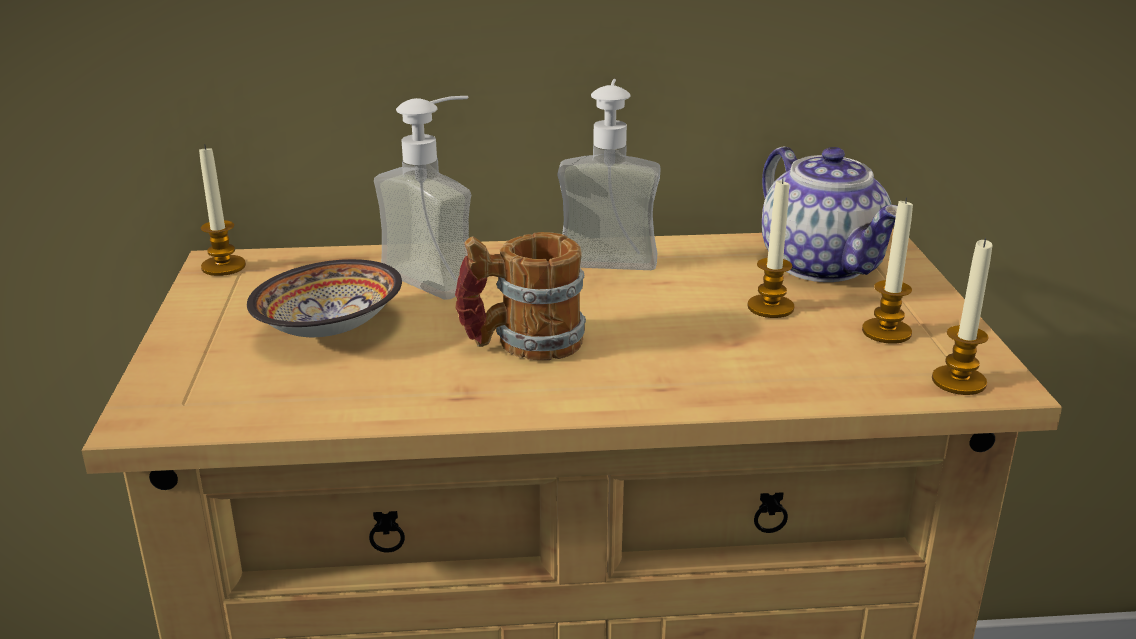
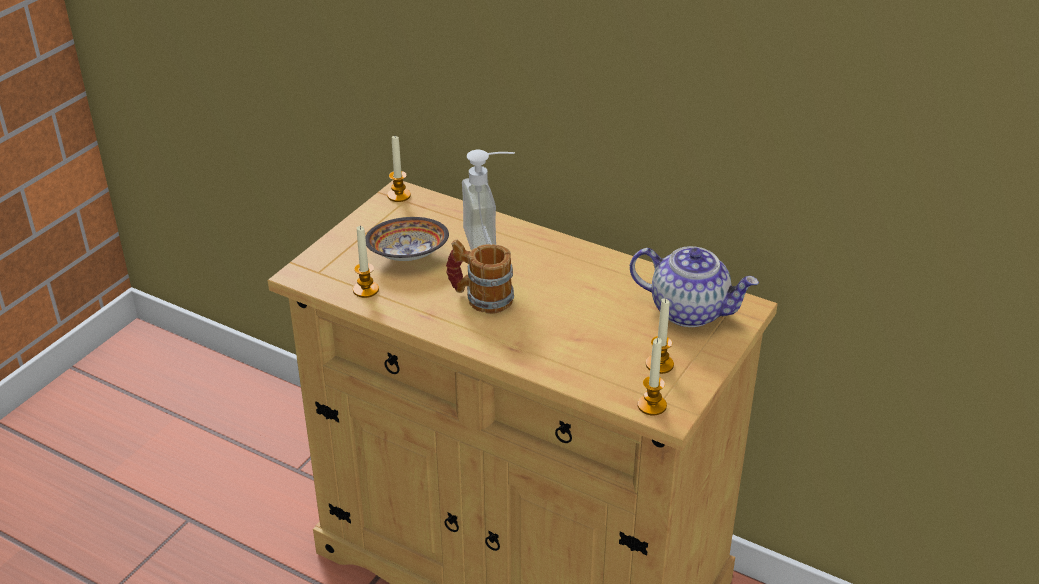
camera: 35 degrees right, 10 degrees up
(608, 254) = (587, 258): soap dispenser -> none
(770, 307) = (622, 326): candle -> candle (366, 290)
(823, 265) = (690, 311): teapot -> teapot turned 75 degrees counterclockwise

